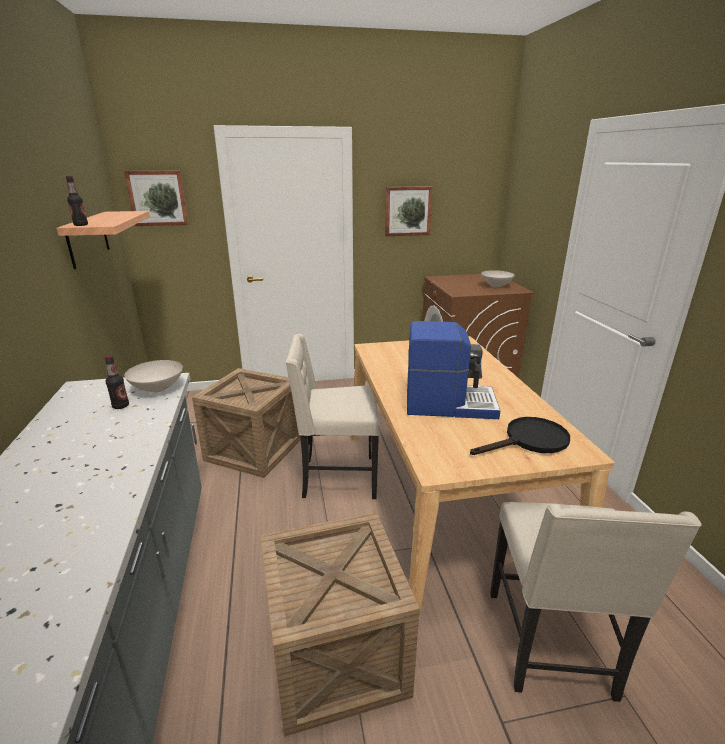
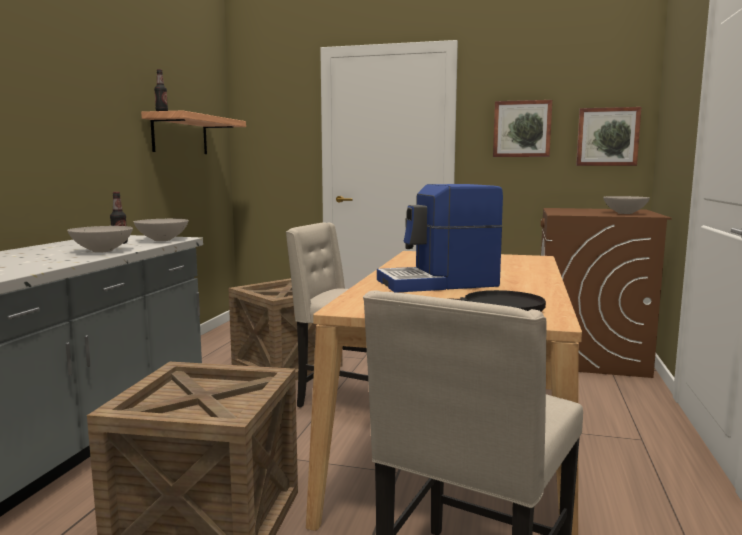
camera: 25 degrees right, 15 degrees down
(130, 432) = (102, 251): none -> white bowl
(158, 198) = (265, 116): picture -> picture (607, 137)
(449, 404) = (438, 283): coffee machine -> coffee machine turned 135 degrees clockwise

